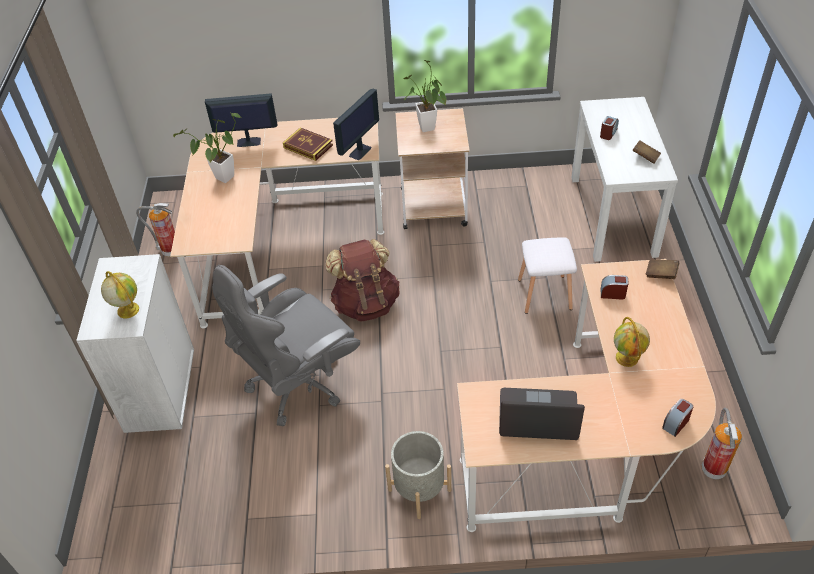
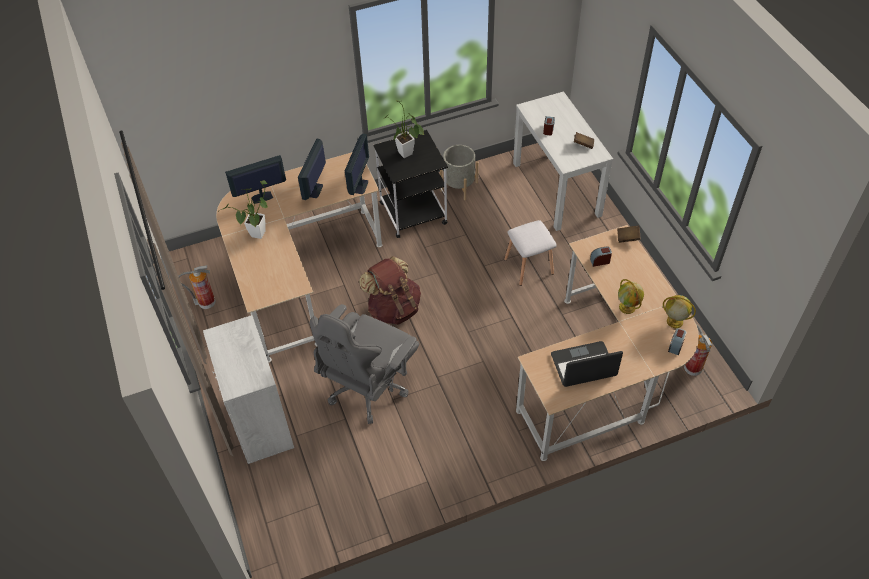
camera: 20 degrees left, 5 degrees up
(127, 310) = (251, 367): globe -> globe (674, 321)
(308, 146) = (315, 191): book -> monitor
(419, 490) = (496, 441): grey planter -> grey planter (459, 186)
(435, 206) = (414, 212): beige cart -> black cart

